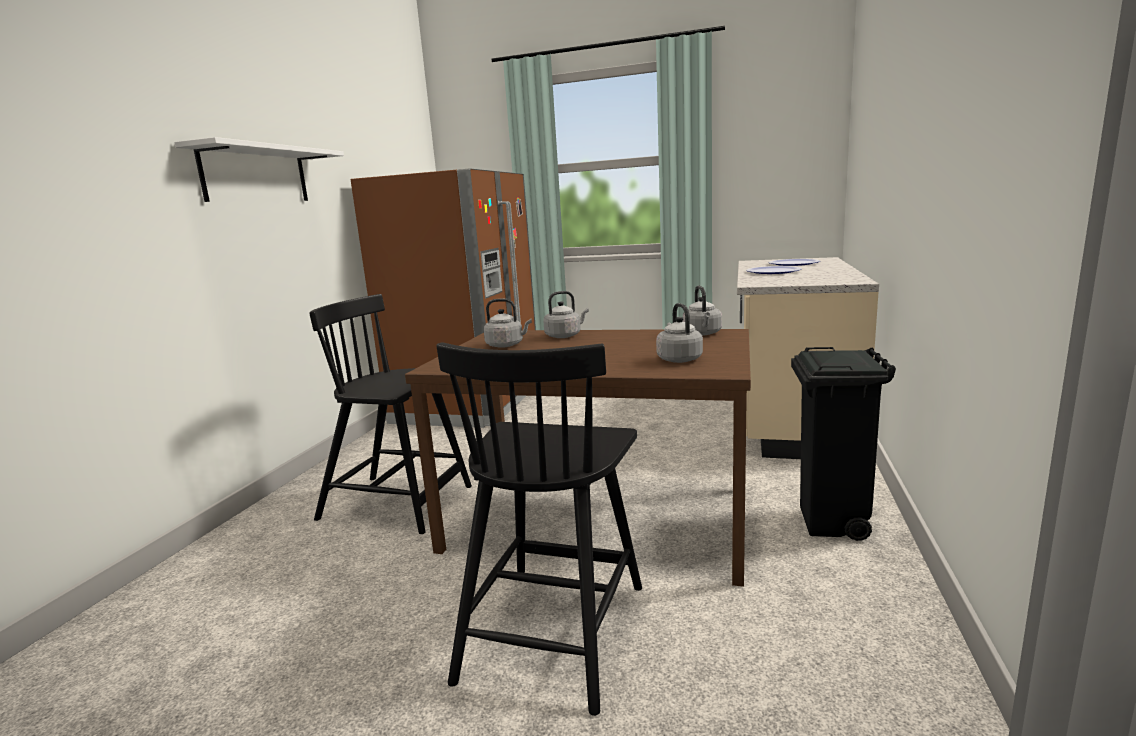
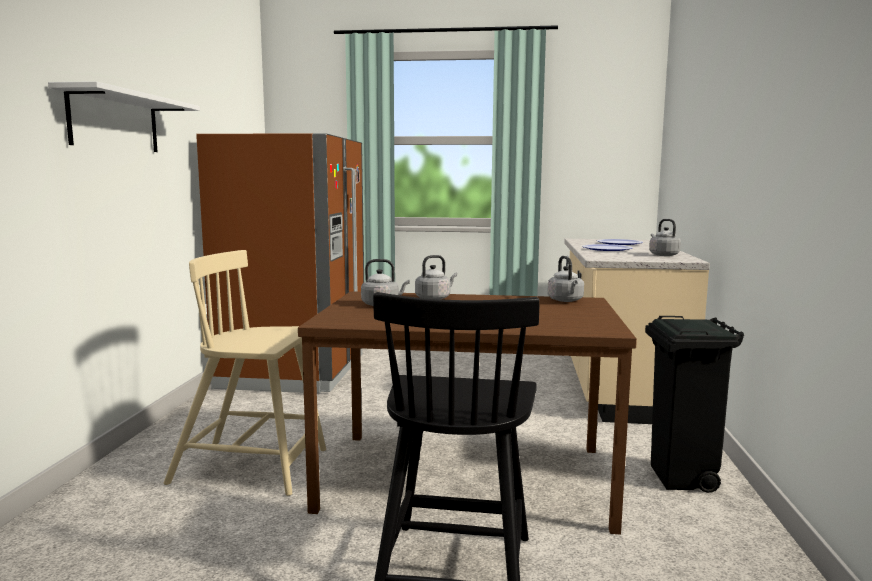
camera: 10 degrees left, 5 degrees down
(398, 503) = (252, 466): black chair -> beige chair
(678, 359) = (560, 320): grey kettle -> grey kettle (662, 255)

